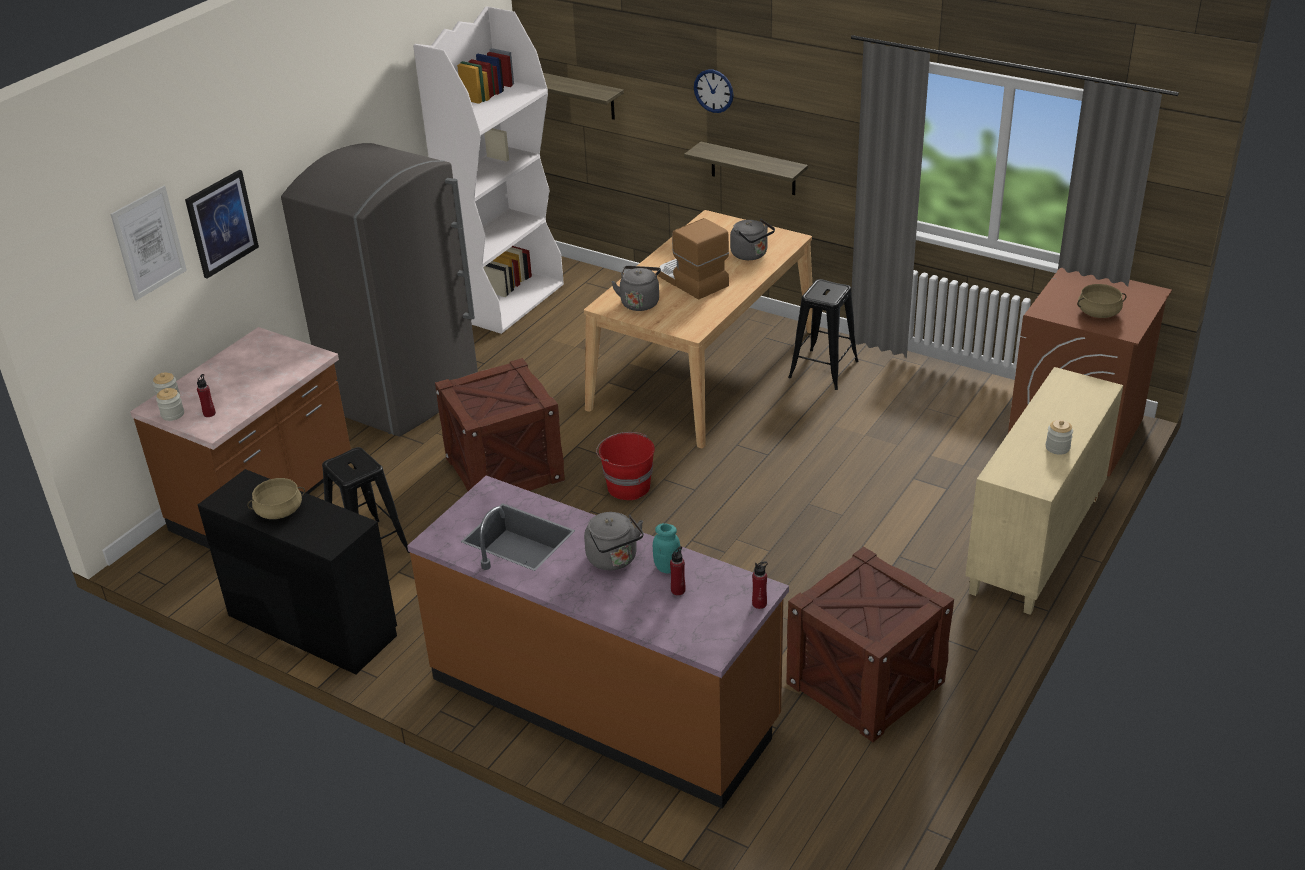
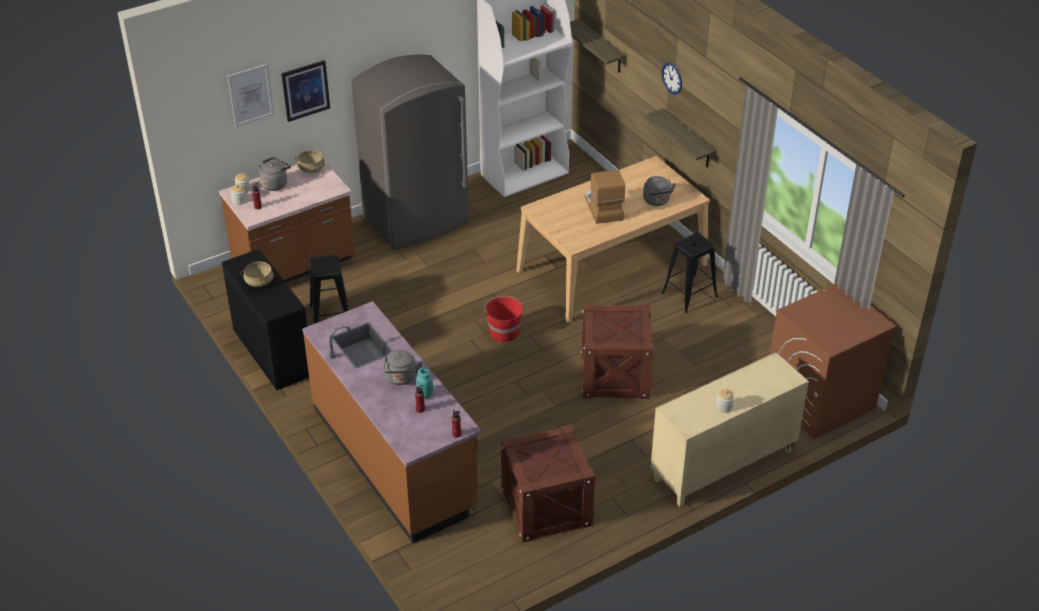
camera: 25 degrees right, 5 degrees up
(505, 469) = (440, 293): crate -> crate (615, 375)
(640, 302) = (558, 213): grey kettle -> grey kettle (275, 184)
(1098, 313) = (828, 325): beige cooking pot -> beige cooking pot (311, 168)

